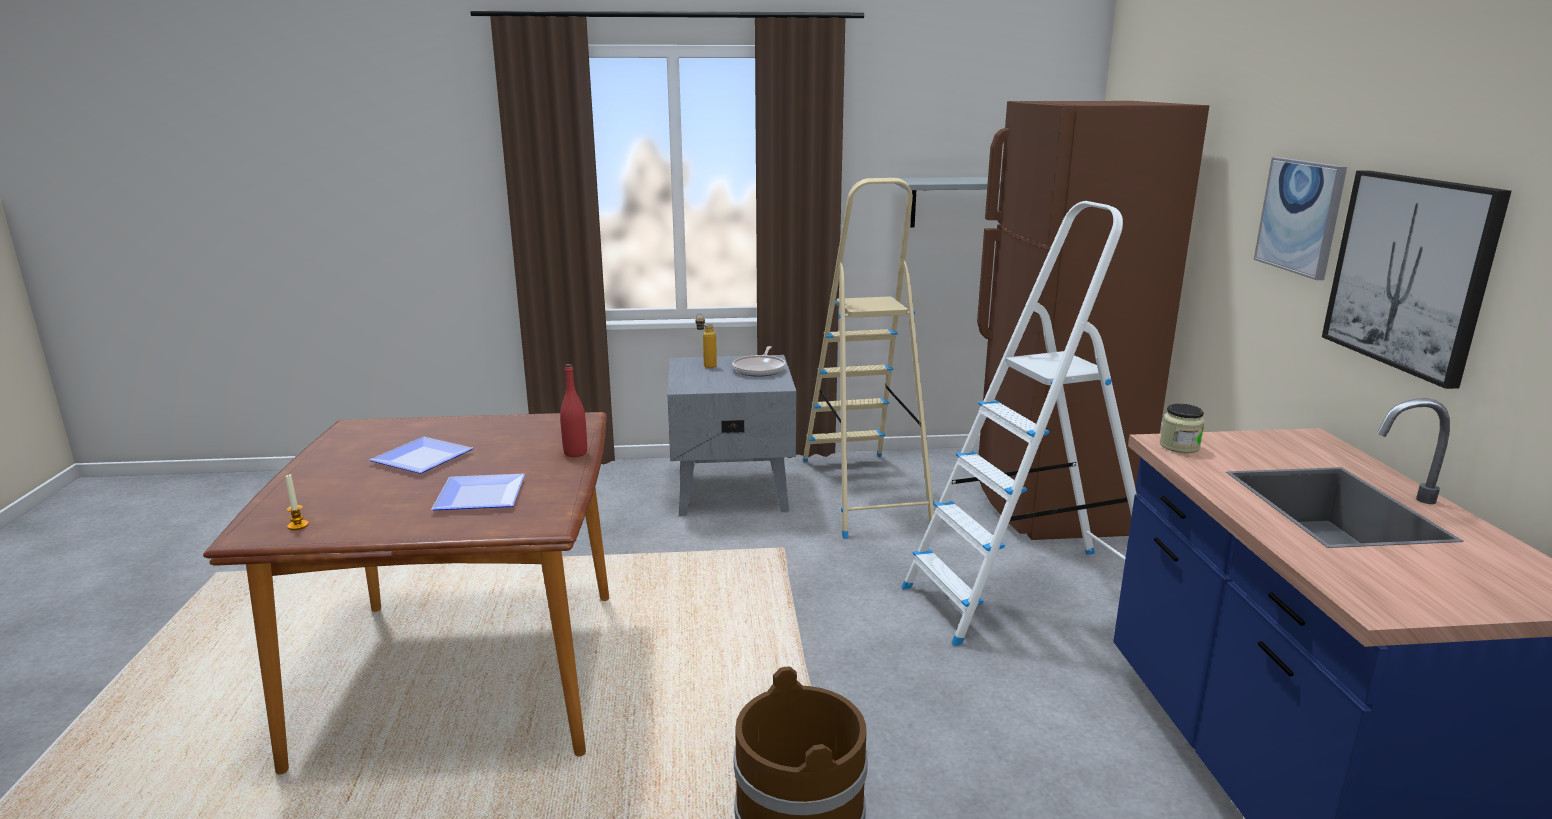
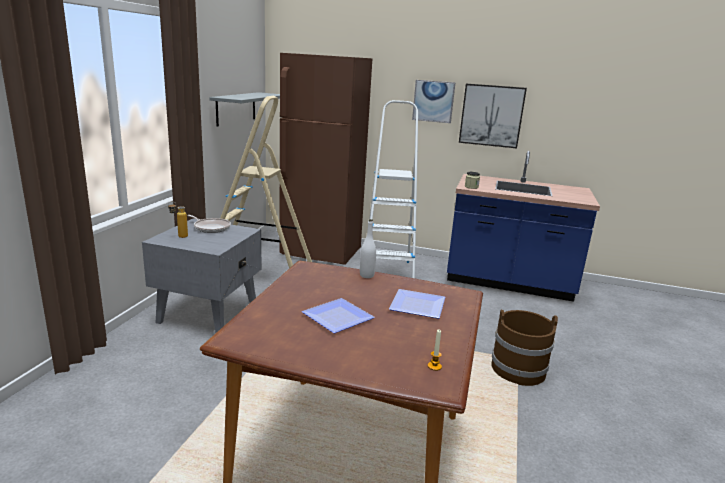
camera: 70 degrees left, 0 degrees up
(575, 453) = (367, 275): red bottle -> white bottle

